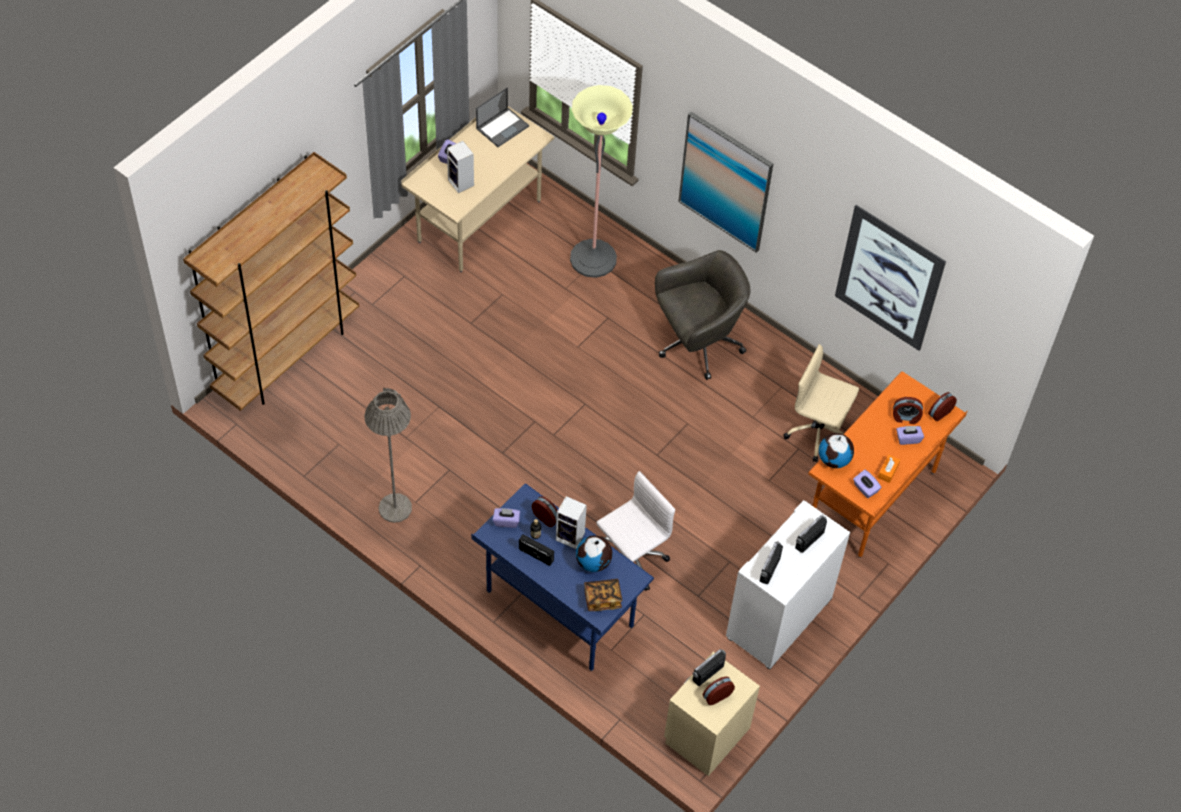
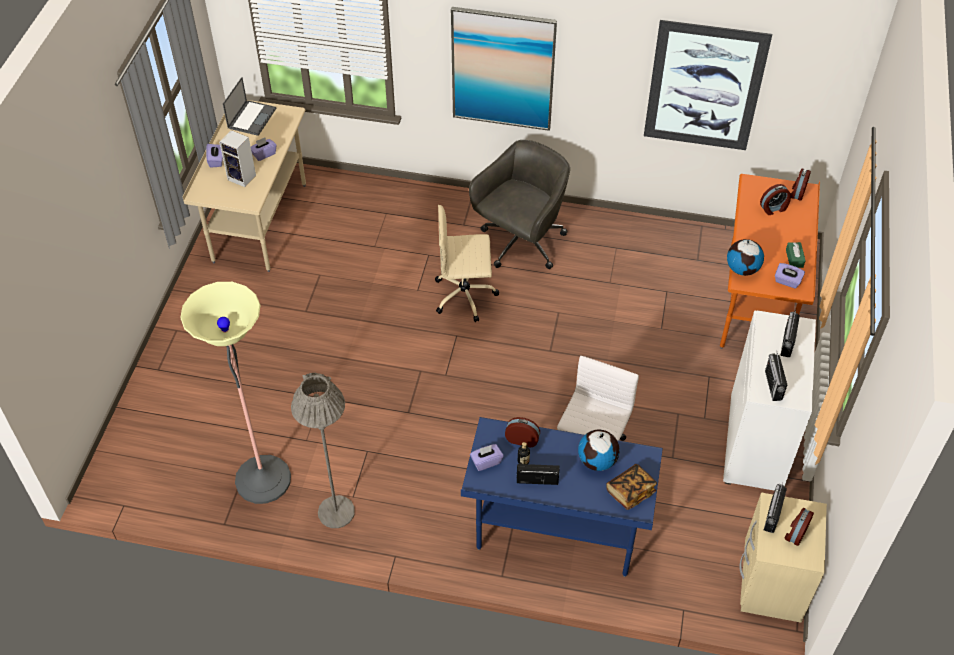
camera: 25 degrees left, 5 degrees down
(287, 356) = (141, 416): brown bookcase -> none
(571, 536) = (559, 446): speaker -> none
(593, 259) = (383, 212): floor lamp -> floor lamp (263, 480)
(818, 432) = (673, 271): beige office chair -> beige office chair (465, 295)
(888, 471) = (794, 258): orange tissue box -> green tissue box
(908, 438) = (789, 224): purple tissue box -> purple tissue box (264, 154)

